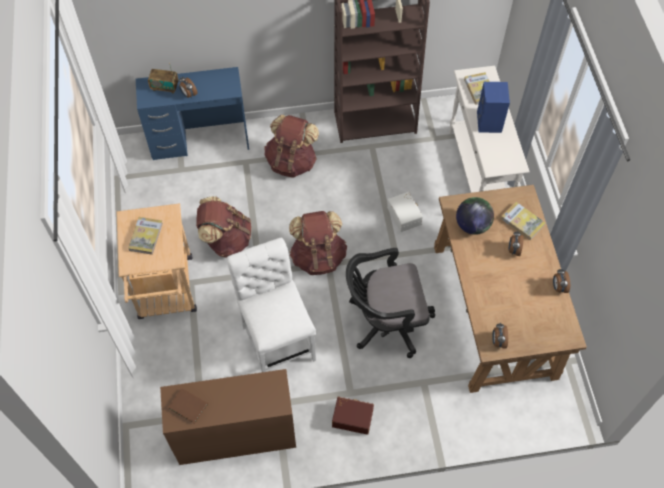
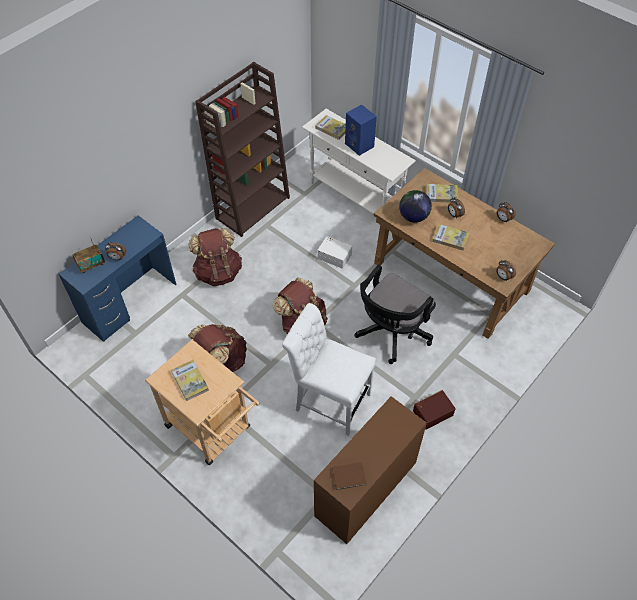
camera: 40 degrees left, 5 degrees down
(486, 269) = (450, 238): none -> book

